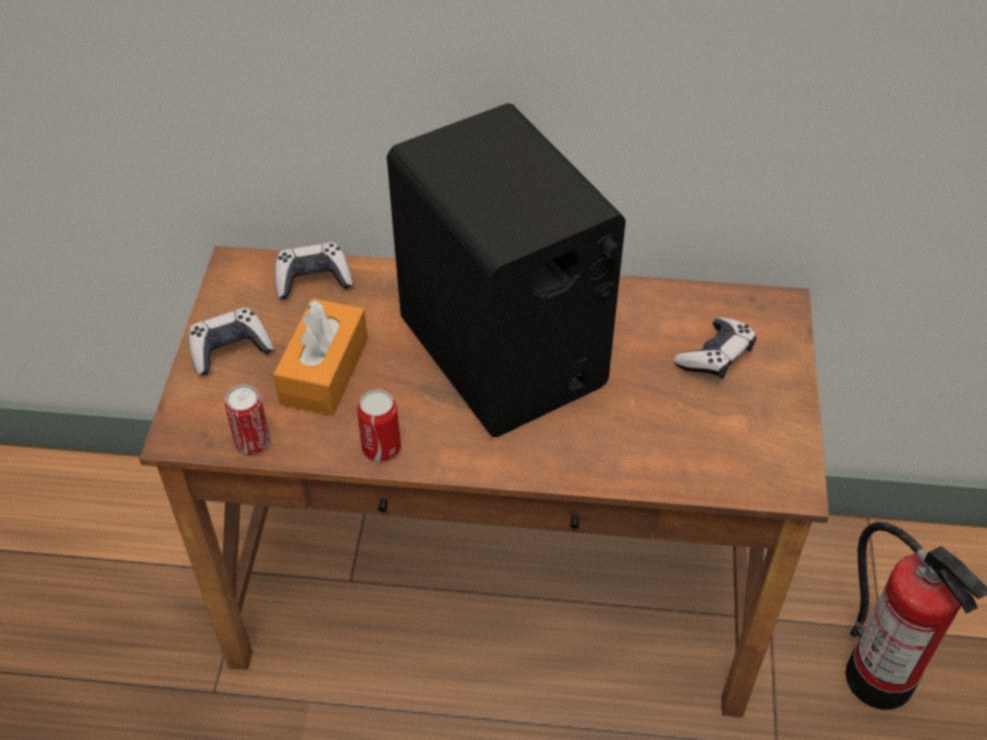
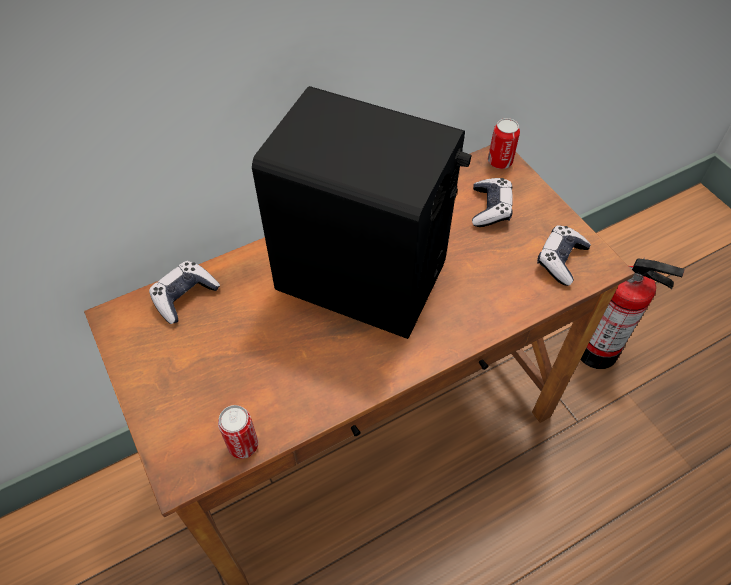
camera: 35 degrees left, 5 degrees up
(230, 350) = (165, 384): game controller -> game controller (560, 260)
(324, 371) = (251, 359): orange tissue box -> none
(381, 448) = (339, 391): can -> can (500, 161)

